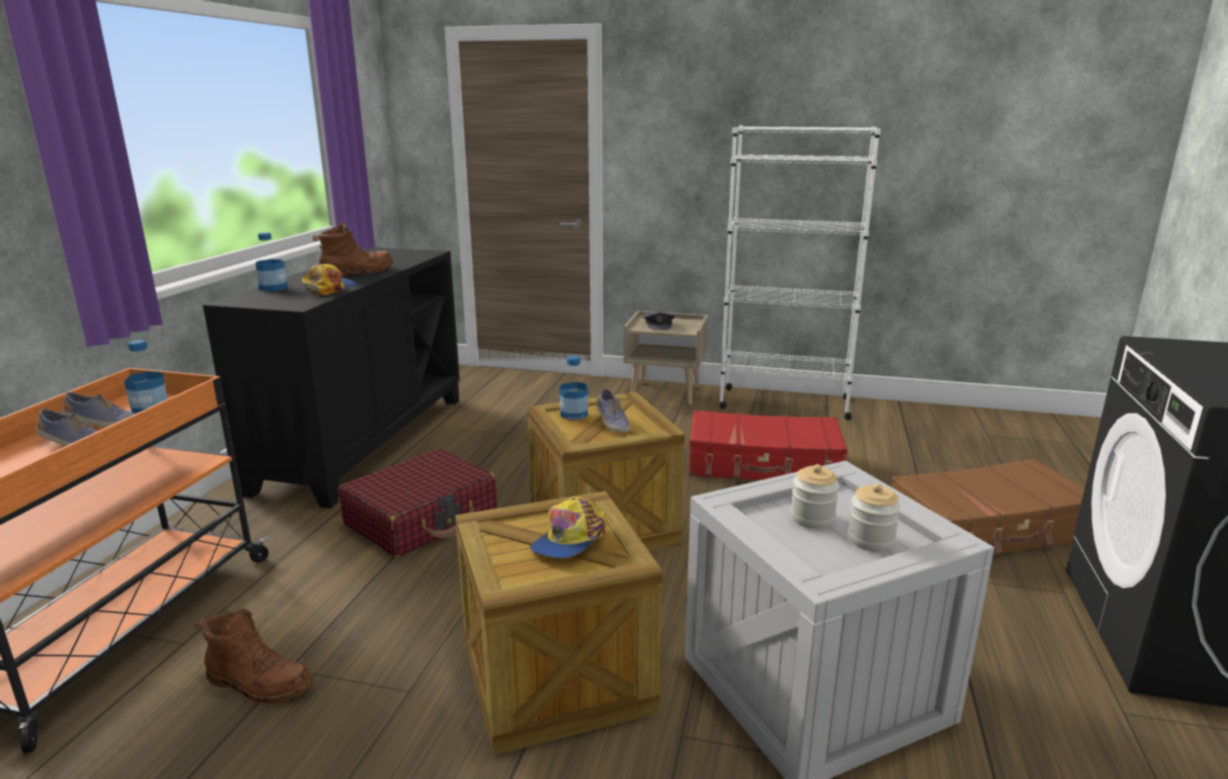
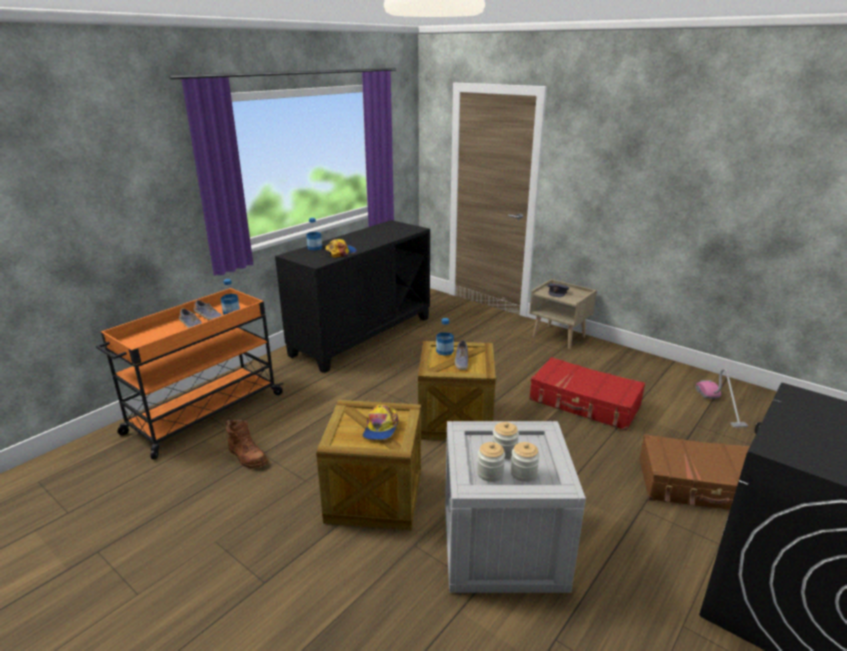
camera: 25 degrees right, 5 degrees up
(357, 272) = (365, 241): brown boot -> none
(422, 518) = (364, 390): red suitcase -> none
(570, 540) = (380, 428): cap -> cap turned 45 degrees counterclockwise
(784, 403) = (636, 361): white bookcase -> none
(825, 553) = (490, 473): none -> jar
(920, 434) = (720, 407): none -> vacuum cleaner

